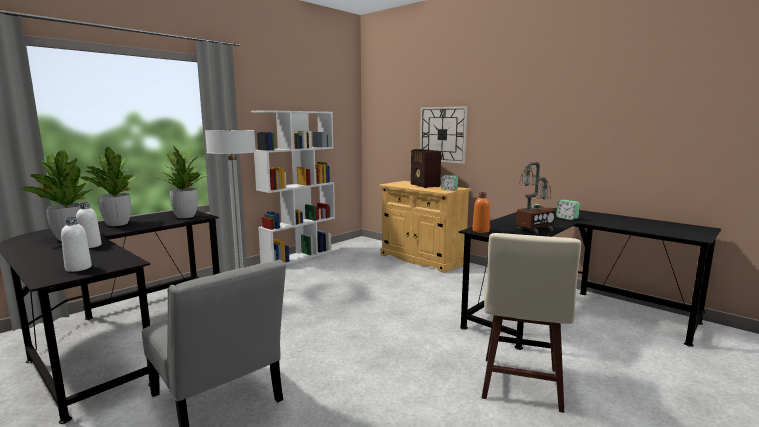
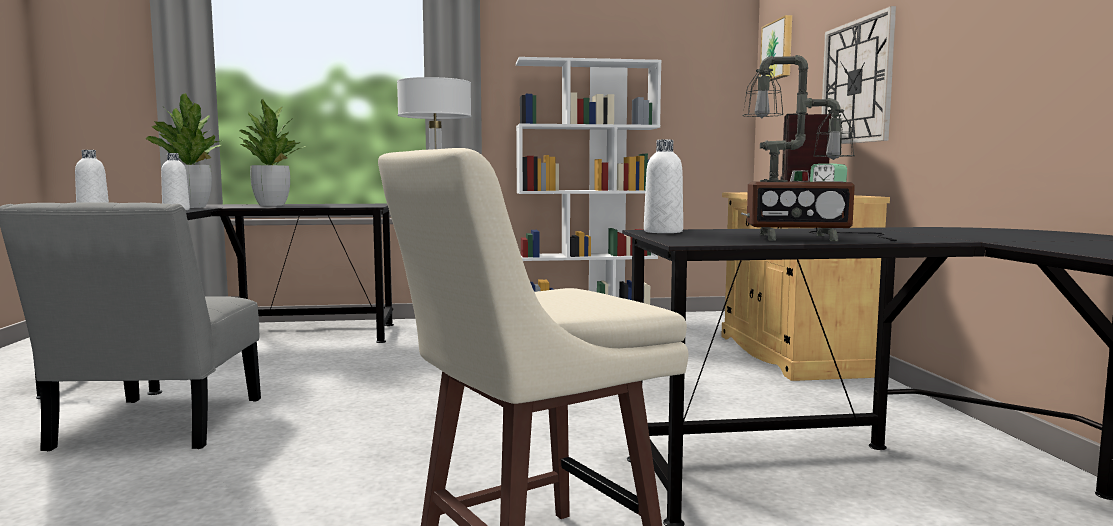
camera: 40 degrees right, 5 degrees down
(185, 216) = (354, 205): potted plant -> none
(381, 107) = (778, 50): none -> picture
(480, 231) = (663, 231): orange bottle -> white bottle
(567, 218) = (985, 237): alarm clock -> none

